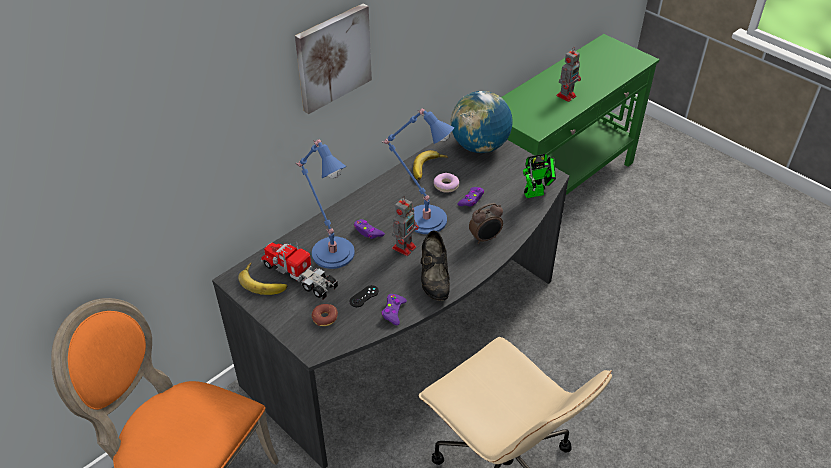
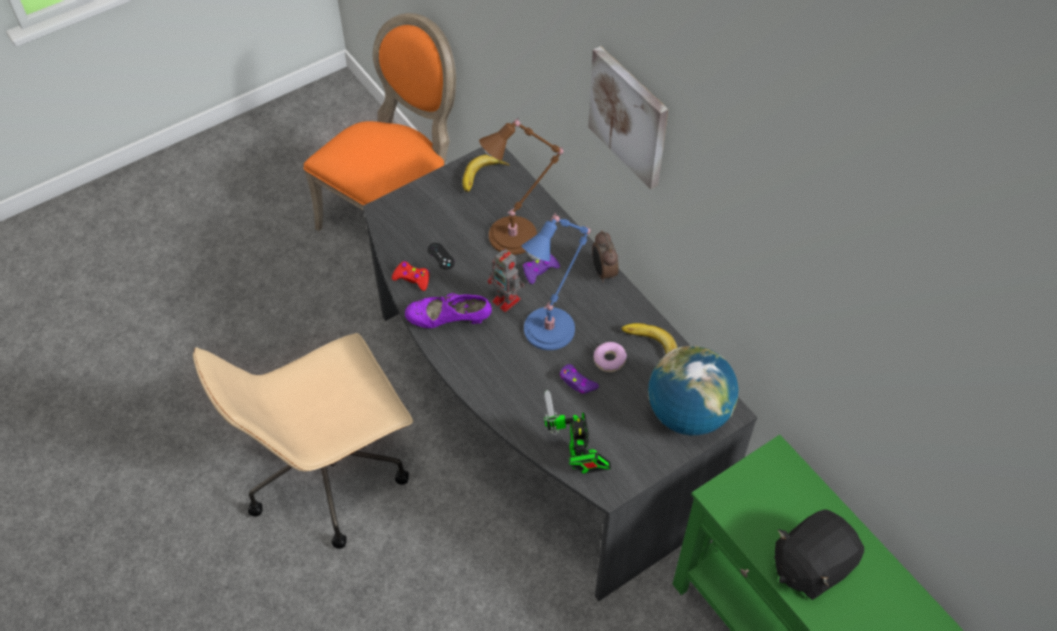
camera: 100 degrees right, 10 degrees up
(300, 275) = (485, 206): toy truck -> none
(325, 318) = (420, 222): donut -> none
(331, 250) = (517, 234): blue table lamp -> brown table lamp
(393, 311) = (412, 278): purple game controller -> red game controller
(434, 279) = (449, 321): black shoe -> purple shoe
(485, 238) = (503, 383): alarm clock -> alarm clock (603, 272)
(566, 95) = (810, 565): toy robot -> black plush toy

